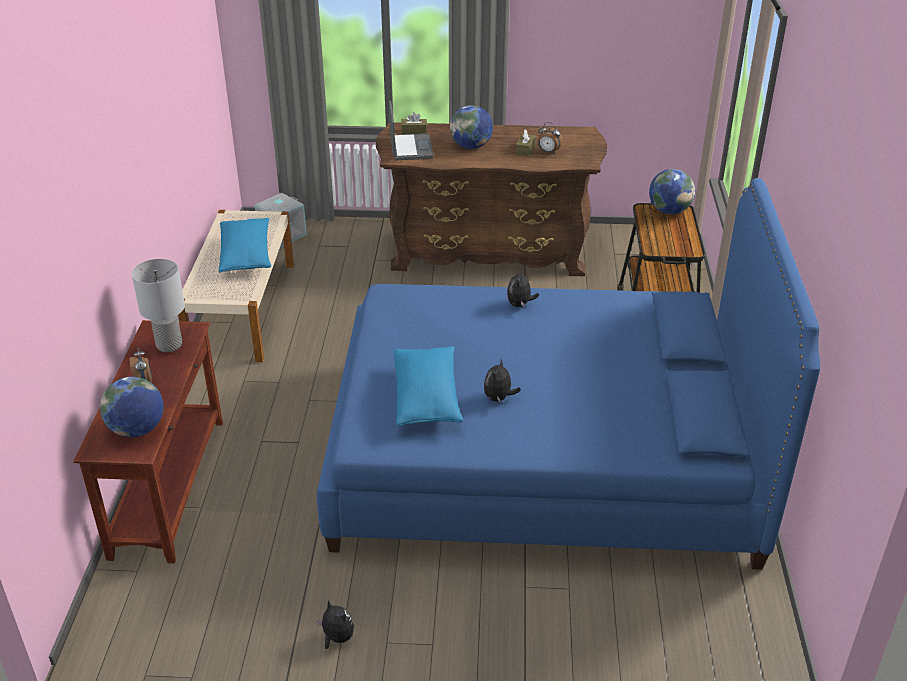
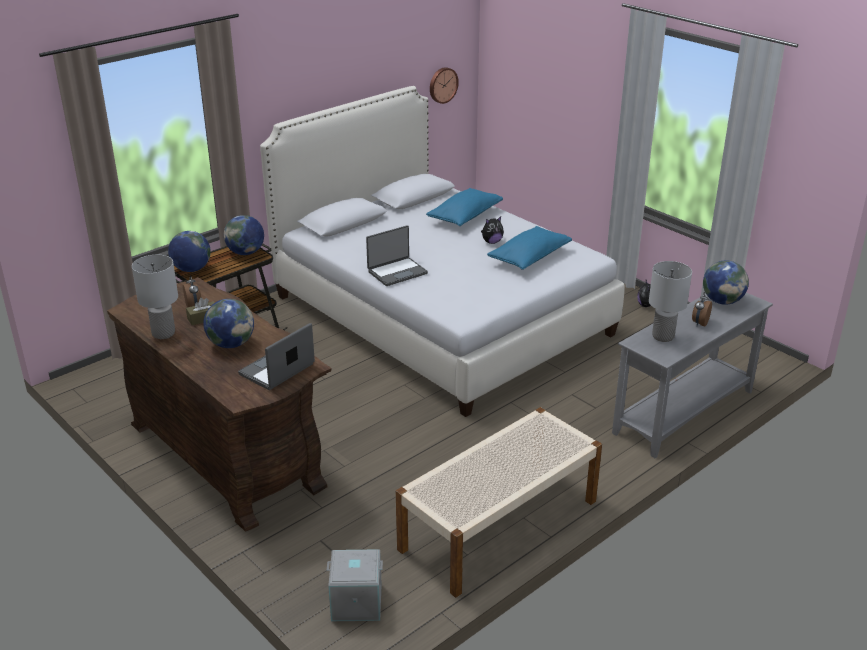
camera: 135 degrees left, 5 degrees down
(168, 486) = (683, 413): brown console table -> grey console table
(246, 256) = (495, 457): blue pillow -> blue pillow (465, 217)
(414, 132) = (238, 387): brown tissue box -> none
(520, 304) = (397, 272): plush toy -> laptop
(523, 132) = (164, 335): none -> grey table lamp
(544, 456) = (439, 315): blue bed -> white bed
(672, 246) = (245, 253): none -> globe
(855, 407) = (442, 85): none -> wall clock

